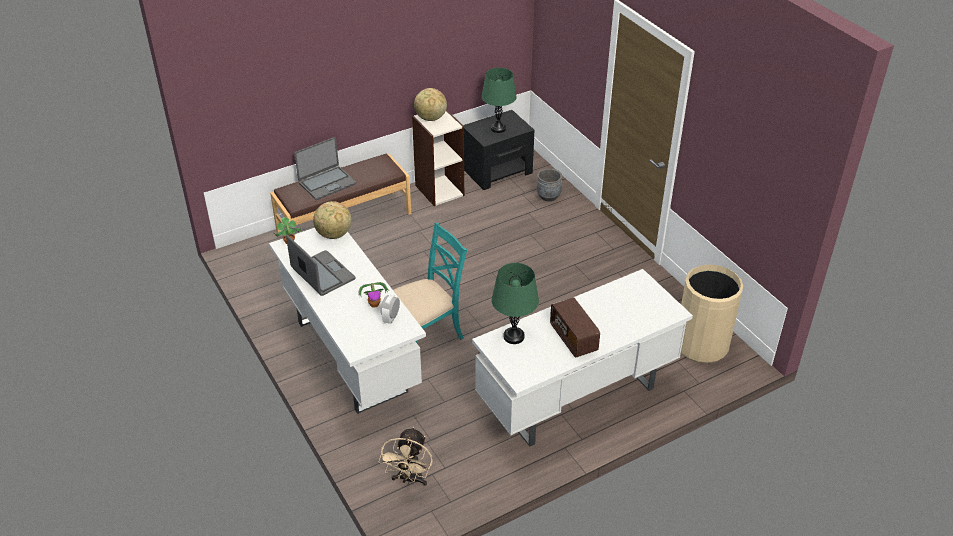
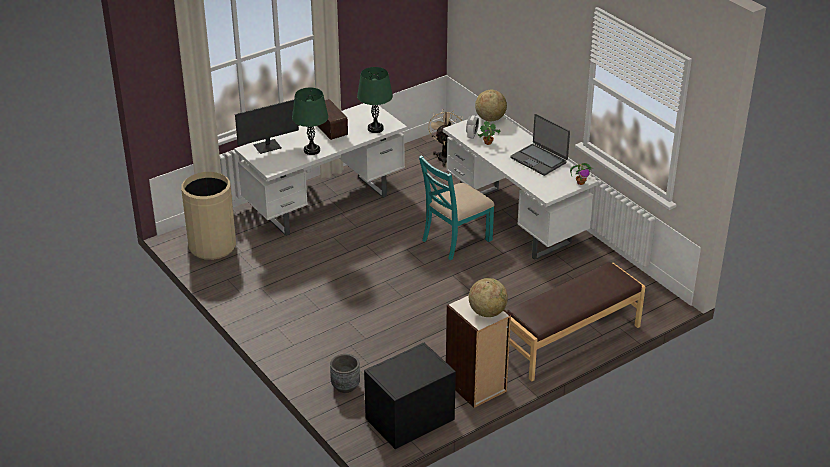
camera: 175 degrees right, 5 degrees down
(327, 183) = (588, 292): laptop -> none
(334, 235) = (543, 190): globe -> globe (490, 118)
(498, 128) = (409, 368): green table lamp -> green table lamp (312, 150)
(650, 314) = (268, 147): none -> monitor

